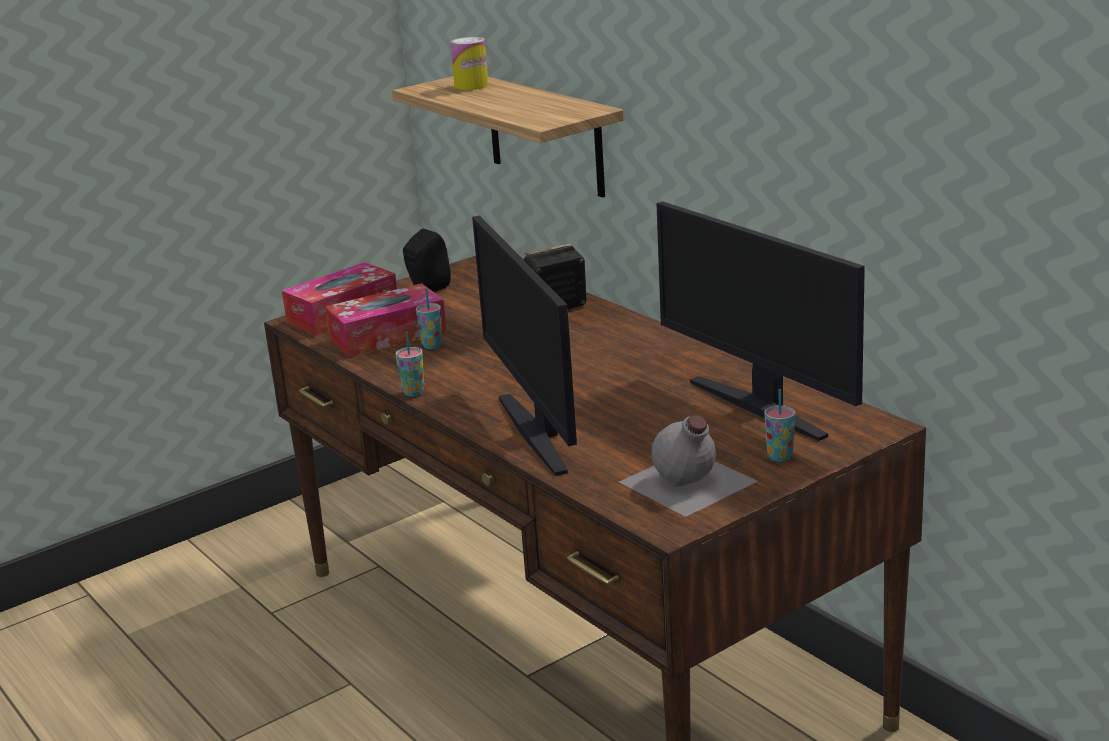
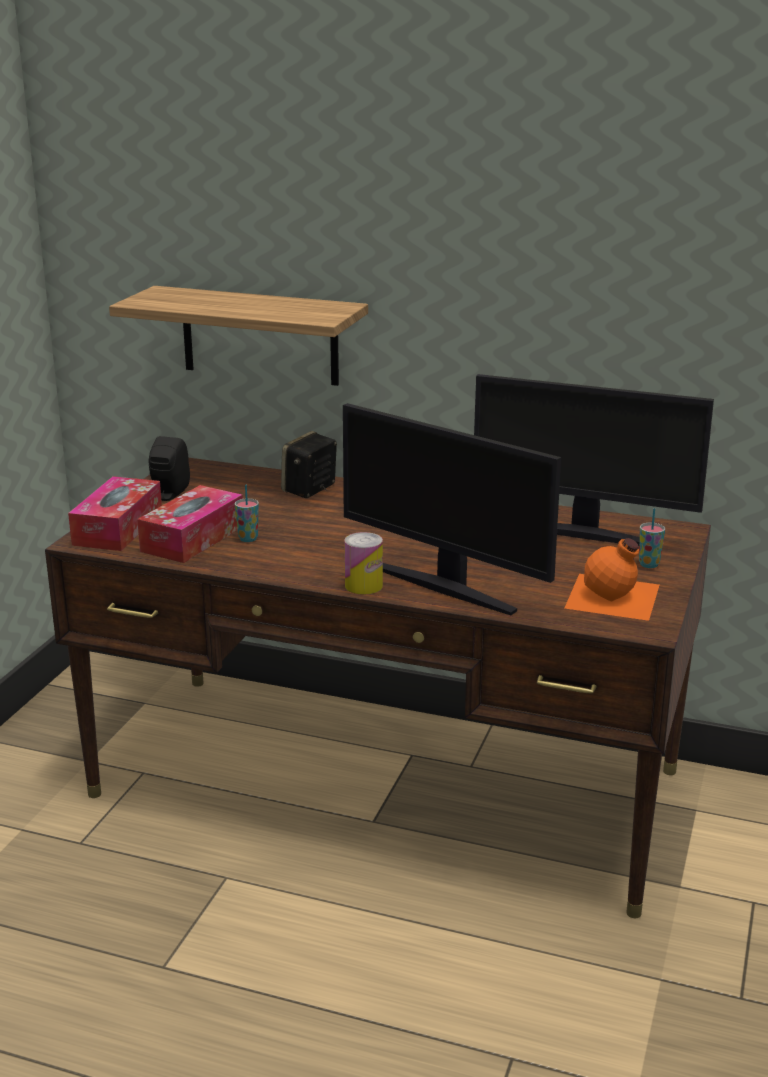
camera: 35 degrees left, 0 degrees up
(413, 392) = (291, 579): cup -> none
(471, 86) = (185, 296): can -> can (363, 586)
(687, 482) = (614, 597): grey bottle -> orange bottle

